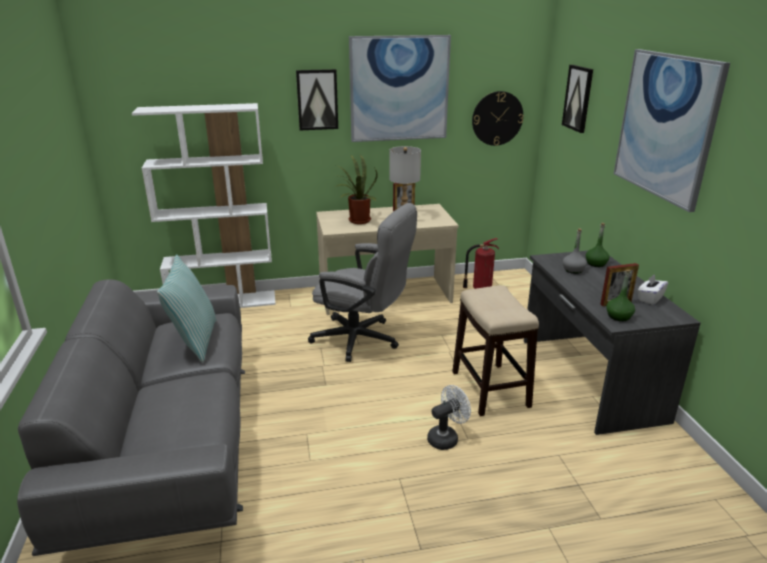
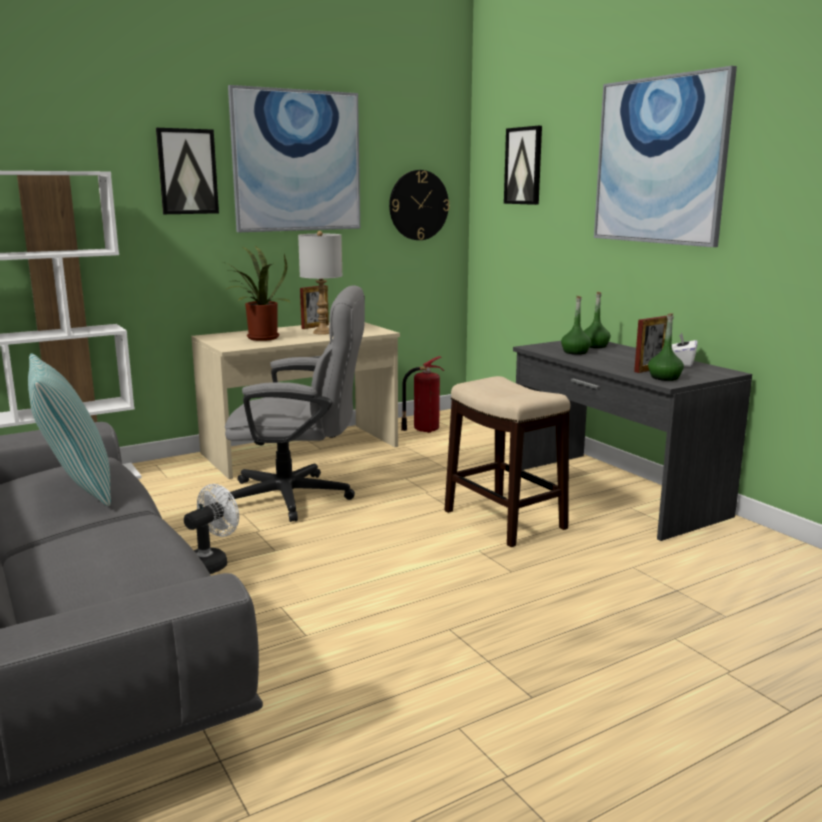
camera: 20 degrees left, 10 degrees down
(446, 438) = (483, 576): white fan -> white fan (211, 563)
(573, 270) = (575, 352): grey bottle -> green bottle

